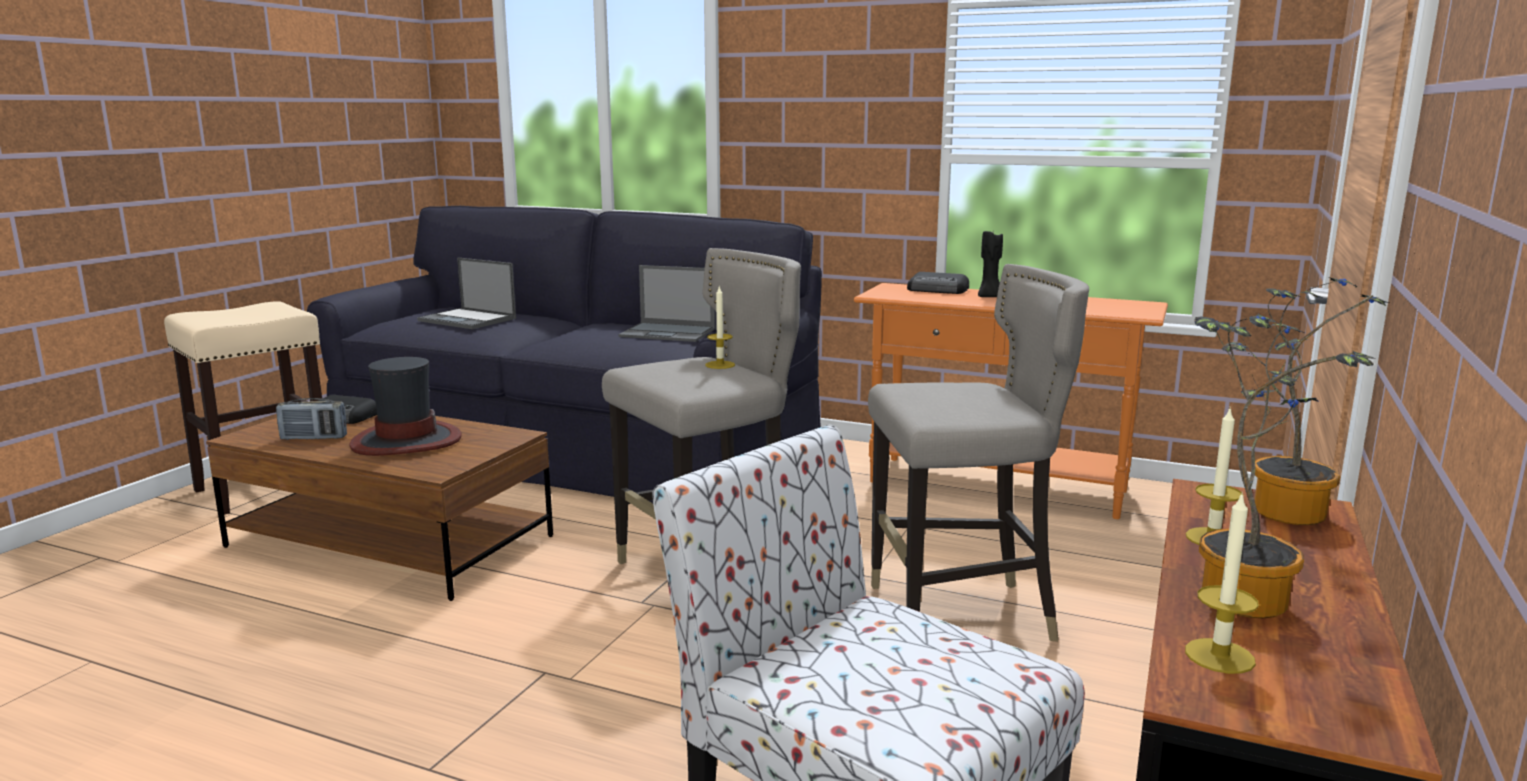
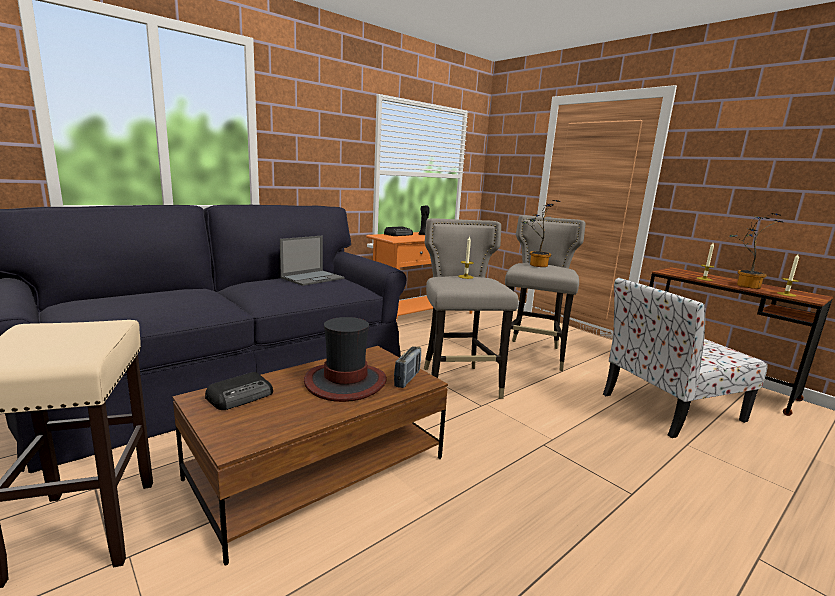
camera: 65 degrees left, 0 degrees up
(314, 438) = (289, 412): radio -> radio (407, 379)
(468, 320) = (159, 302): laptop -> none
(1279, 509) = (678, 271): potted plant -> potted plant (535, 265)

